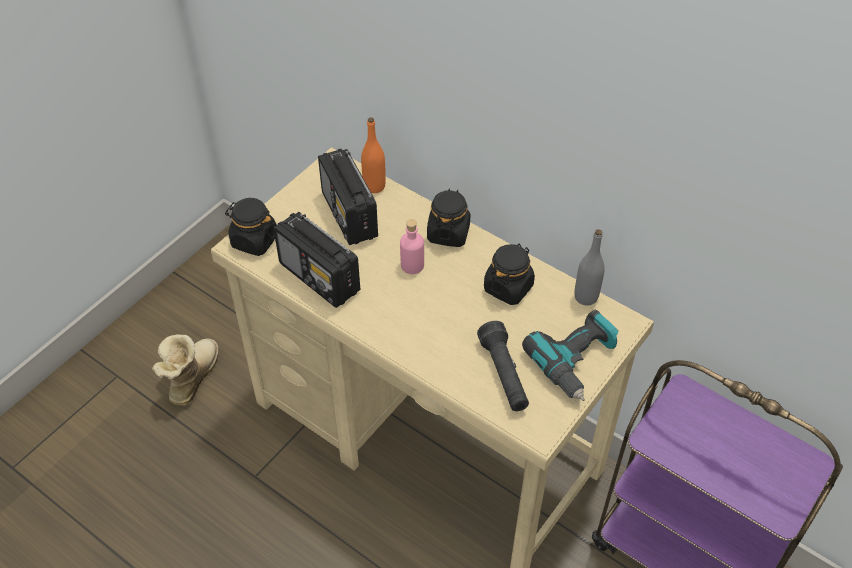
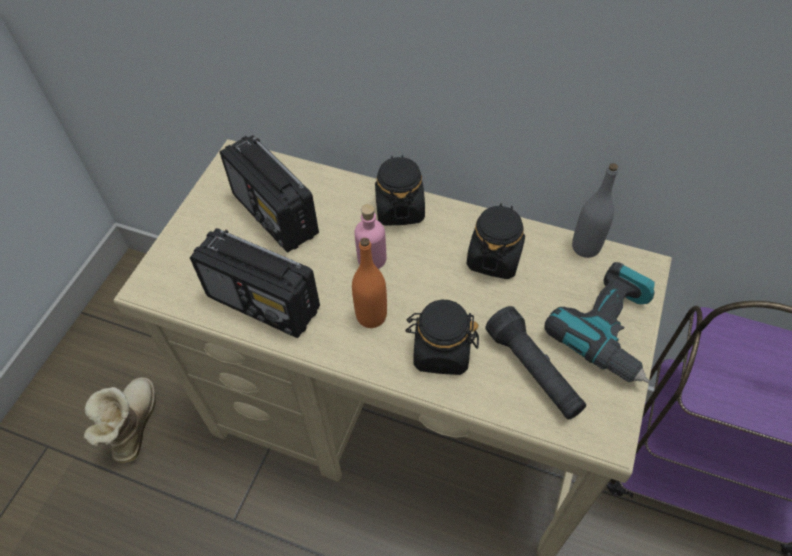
camera: 15 degrees left, 5 degrees up
(254, 241) = (167, 275): black jar -> black jar (441, 352)
(374, 186) = (293, 173): orange bottle -> orange bottle (371, 316)

